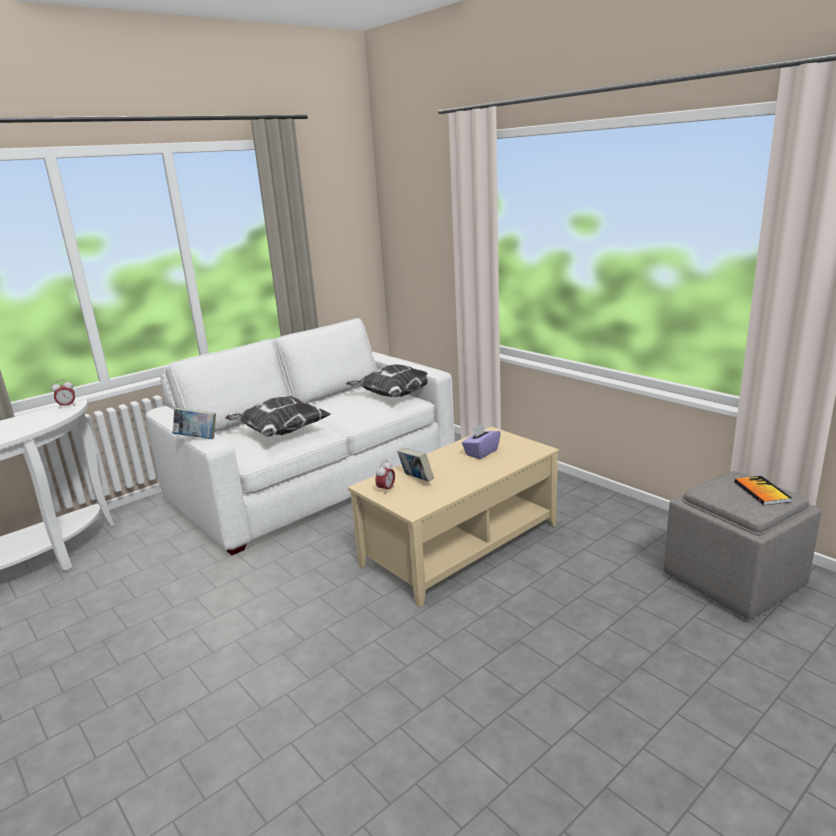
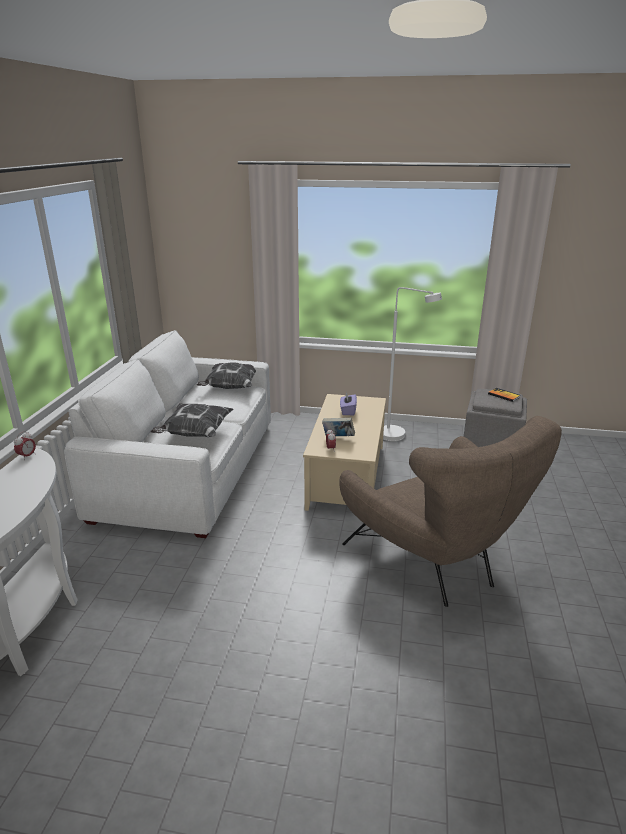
camera: 40 degrees left, 5 degrees up
(197, 438) = (169, 452): book -> none
(416, 706) = (436, 563): none -> brown armchair
(599, 518) = (399, 436): none -> white floor lamp

